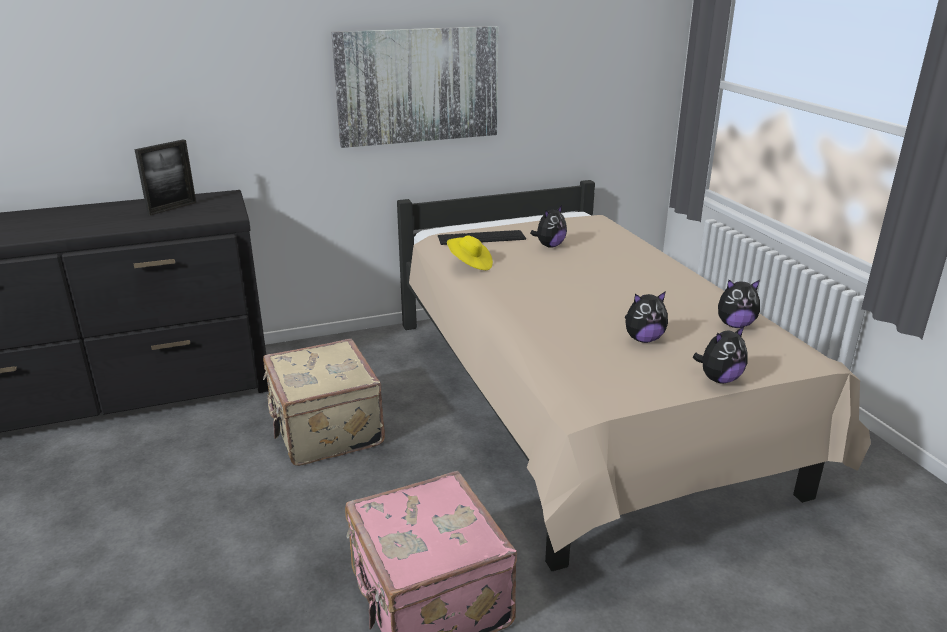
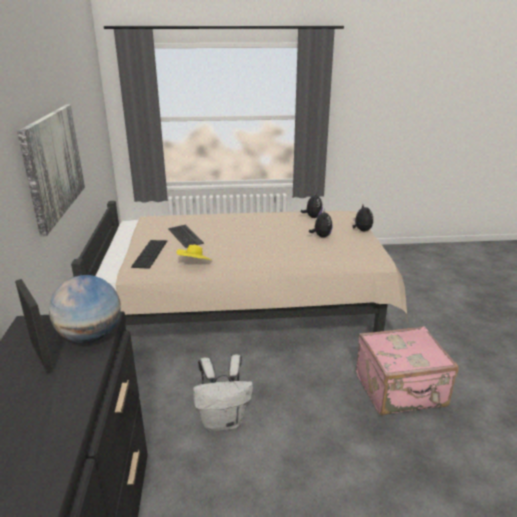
camera: 75 degrees left, 0 degrees up
(201, 216) = (91, 336): none -> globe
(324, 431) = (223, 420): beige suitcase -> white backpack
(549, 246) = (185, 236): plush toy -> keyboard

